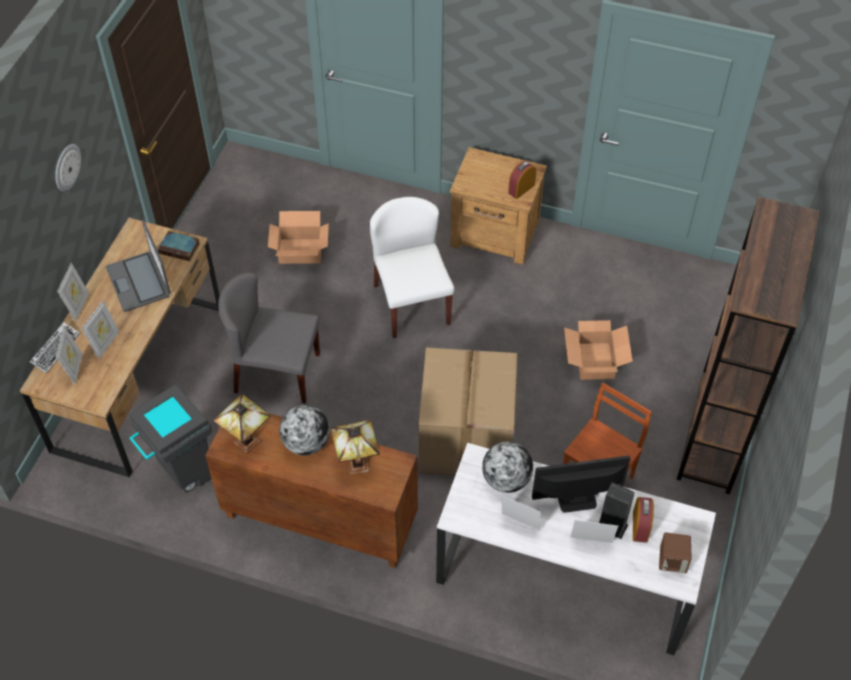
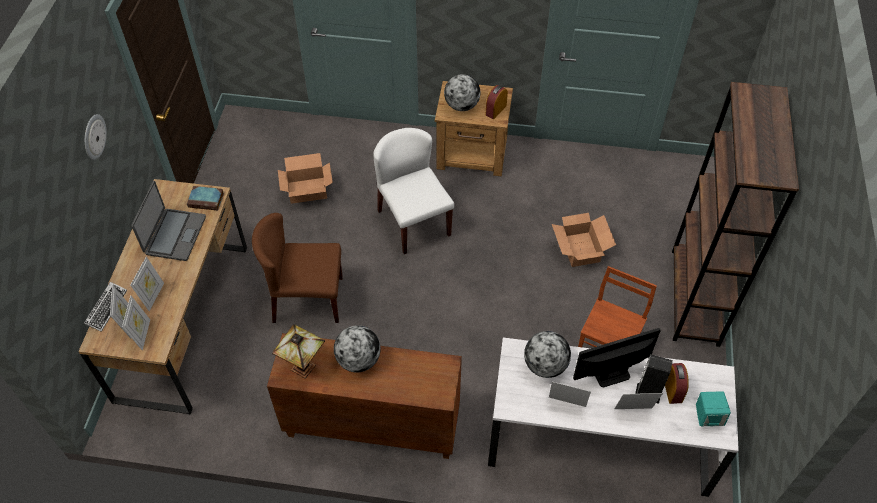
camera: 10 degrees left, 0 degrees up
(78, 306) = (121, 265): picture frame -> picture frame (142, 334)
(139, 282) = (174, 235): laptop -> laptop turned 135 degrees counterclockwise
(183, 475) = (240, 404): grey trash can -> none
(276, 373) = (307, 299): grey chair -> brown chair
(356, 466) = (408, 374): table lamp -> none
(467, 438) = (487, 332): cardboard box -> none
(483, 179) = (461, 106): none -> globe
(672, 561) = (708, 416): brown speaker -> turquoise speaker

